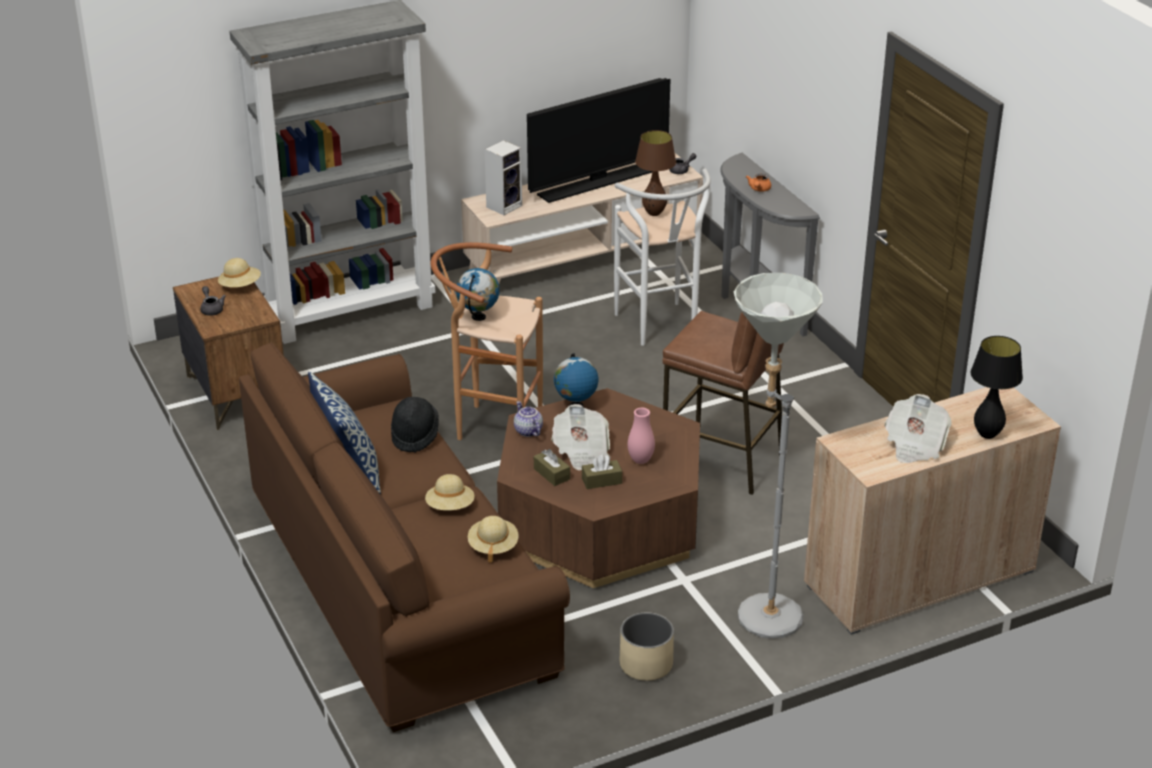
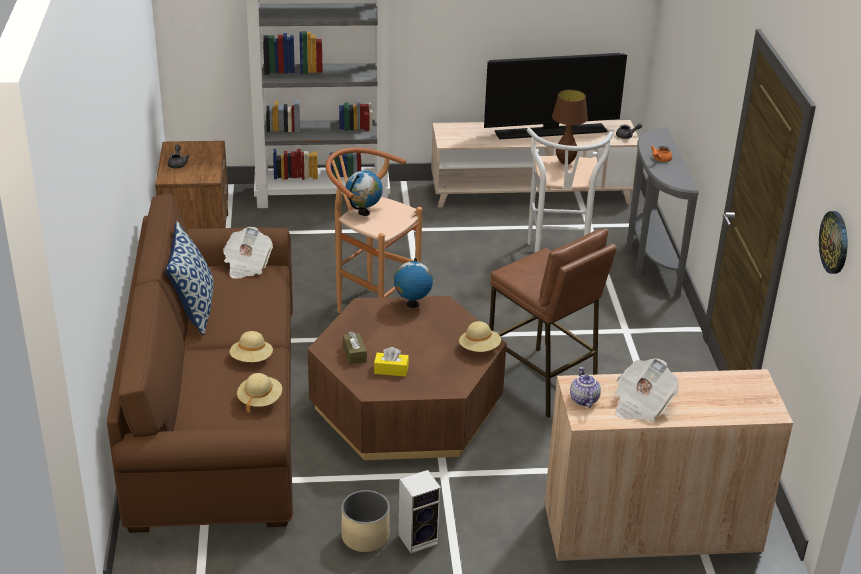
camera: 20 degrees right, 0 degrees up
(240, 286) = (211, 151): beige hat -> beige hat (479, 348)
(414, 435) = (263, 295): black hat -> none
(504, 206) = (462, 134): speaker -> speaker (419, 538)
(527, 431) = (359, 314): teapot -> teapot (583, 399)
(581, 451) = (391, 341): newspaper -> newspaper (247, 265)
(601, 481) = (391, 370): brown tissue box -> yellow tissue box
(640, 460) = (435, 361): pink vase -> none
(760, 610) = (491, 518): grey floor lamp -> none
(987, 435) = (716, 412): black table lamp -> none
(1065, 236) = (835, 242): none -> wall clock

